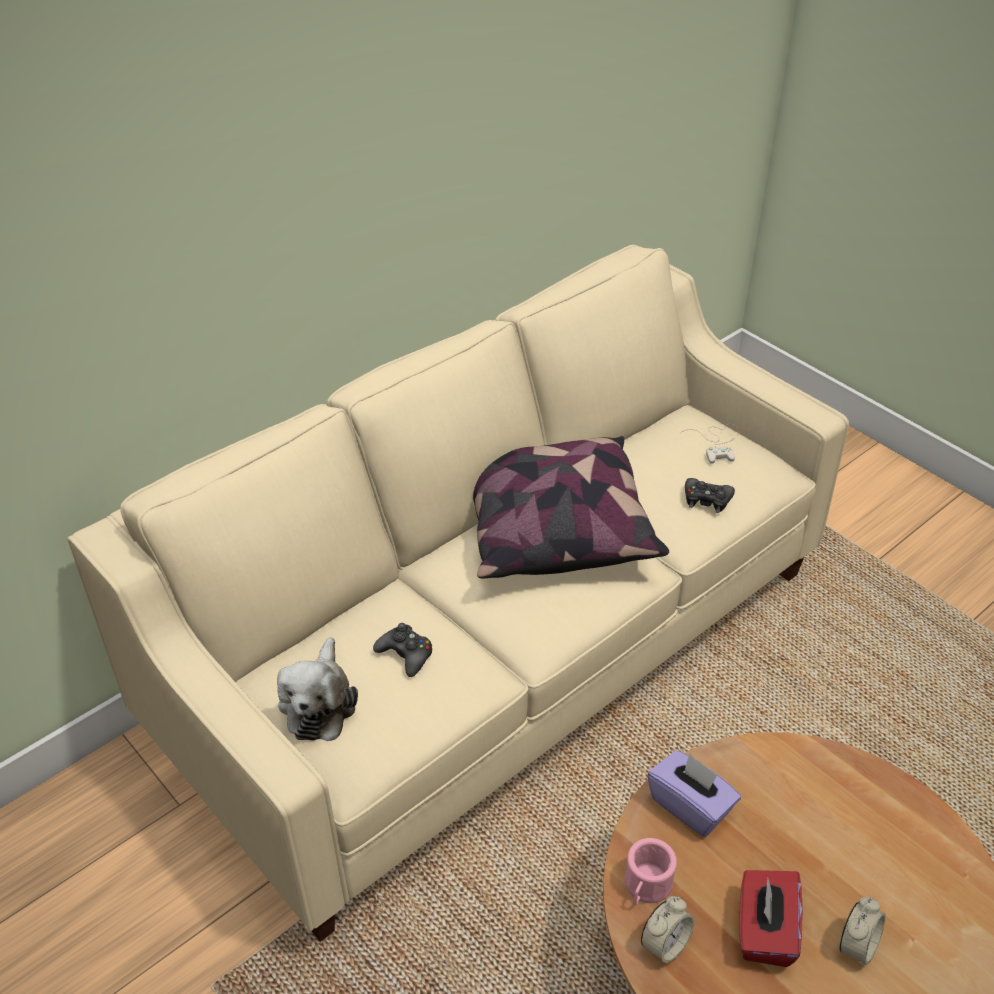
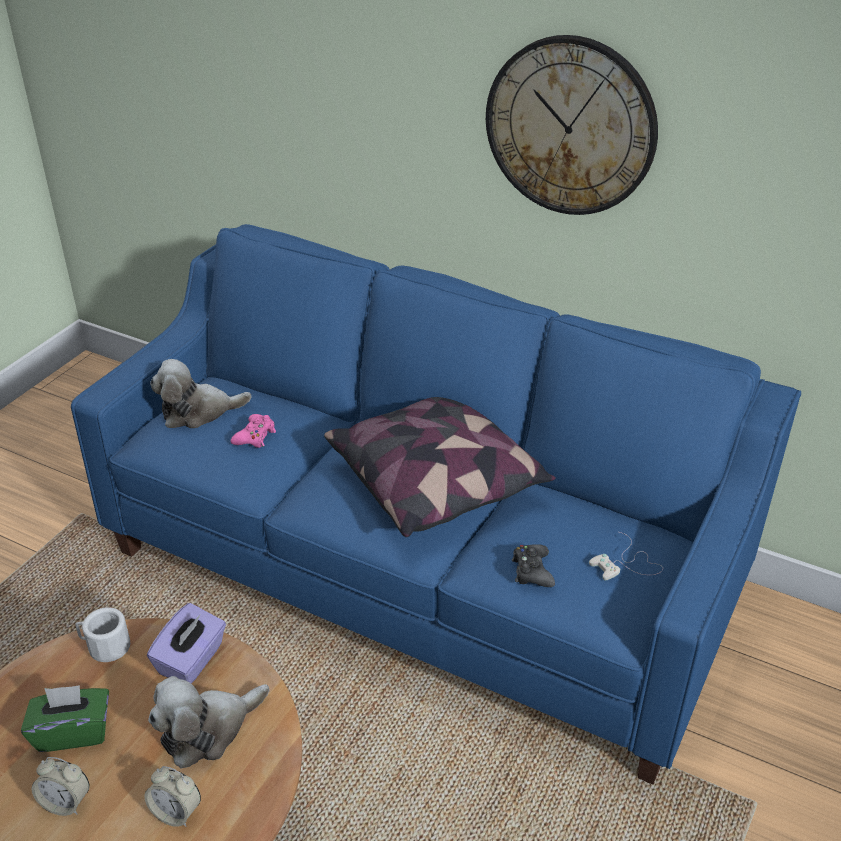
camera: 70 degrees right, 5 degrees down
(406, 654) = (255, 436): black game controller -> pink game controller
(432, 139) = (570, 126): none -> wall clock
(497, 651) = (422, 573): beige sofa -> blue sofa
(645, 887) = (105, 646): pink mug -> white mug
(665, 944) = (53, 668): alarm clock -> alarm clock (176, 812)
(764, 931) = (73, 732): red tissue box -> green tissue box
(788, 806) = (208, 730): none -> plush toy

